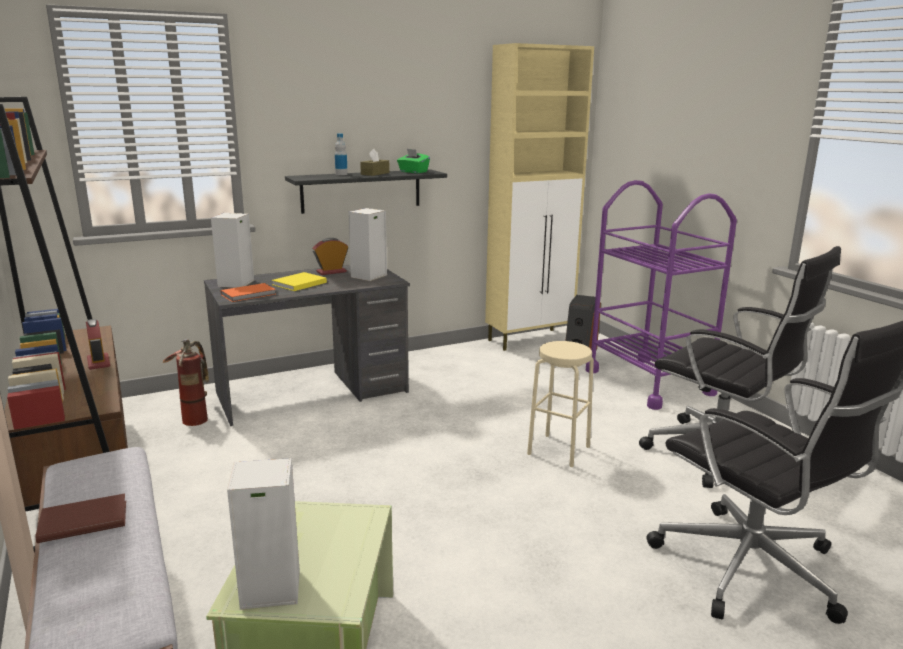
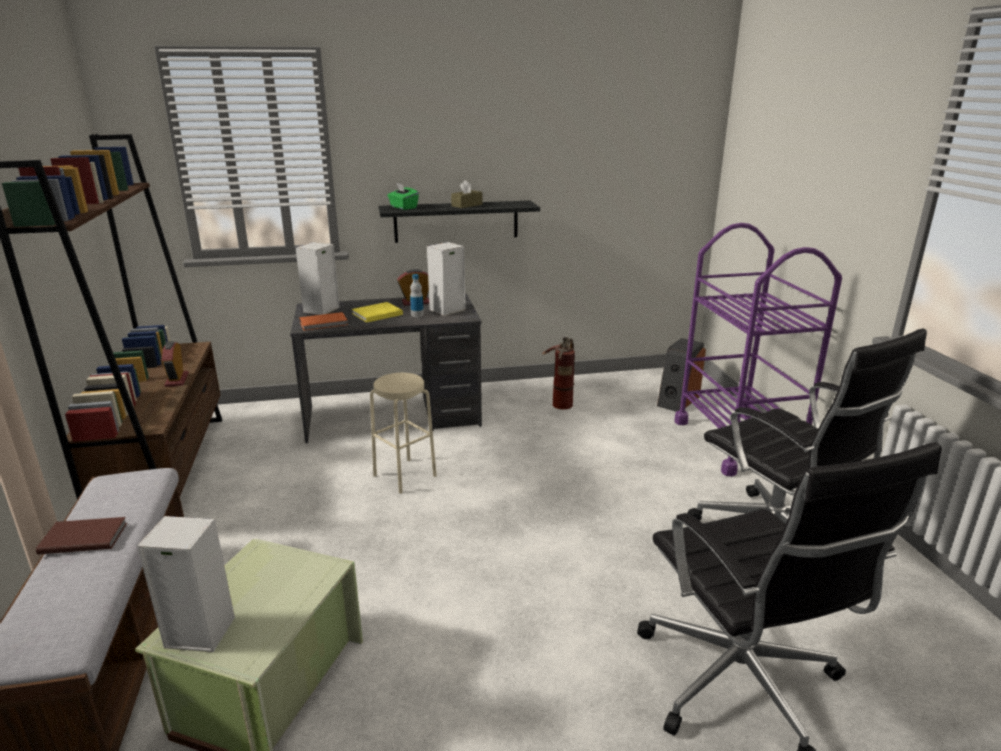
camera: 15 degrees right, 5 degrees up
(195, 416) = (281, 429): fire extinguisher -> fire extinguisher (561, 401)
(341, 174) = (433, 205): bottle -> bottle (417, 315)
(413, 172) = (507, 204): green tissue box -> green tissue box (403, 207)
(530, 339) = (633, 379): beige cabinet -> none
(558, 450) = (599, 510): beige stool -> beige stool (404, 475)

